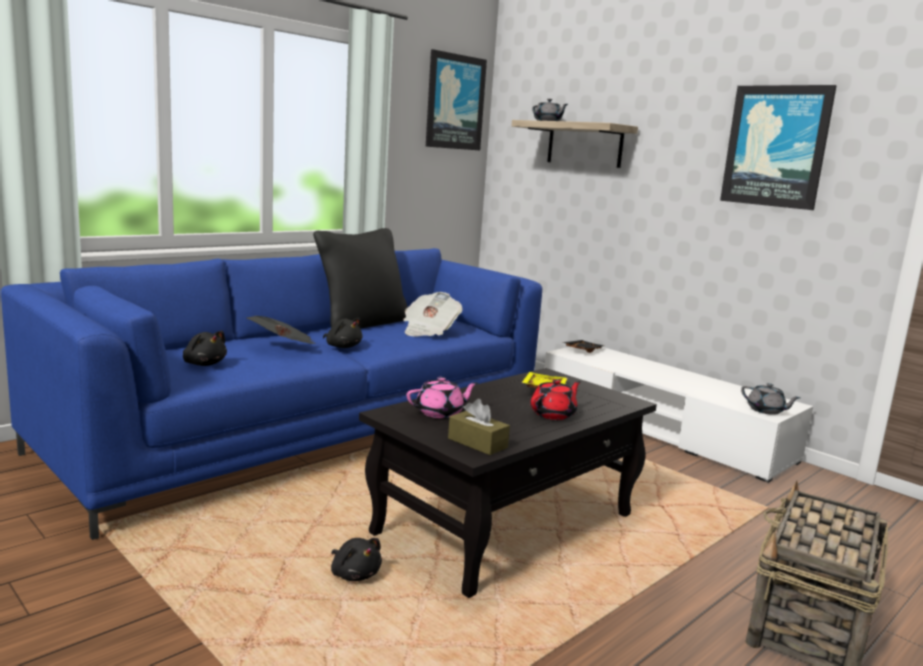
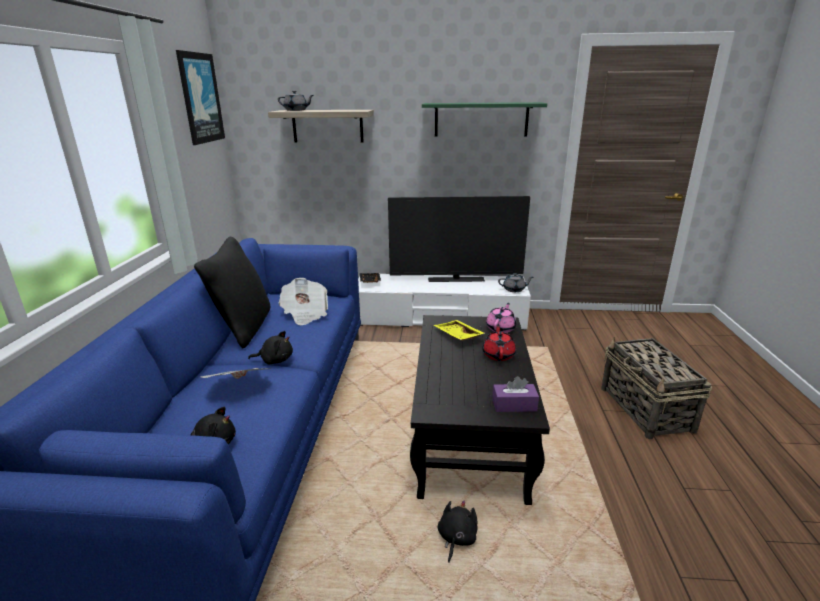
camera: 40 degrees left, 10 degrees up
(354, 574) = (456, 538): black plush toy -> black plush toy turned 75 degrees counterclockwise
(440, 413) = (451, 391): pink teapot -> pink teapot (501, 328)
(477, 443) = (514, 405): brown tissue box -> purple tissue box
(697, 379) = (456, 280): none -> television
(776, 146) = (481, 119): picture -> green shelf

